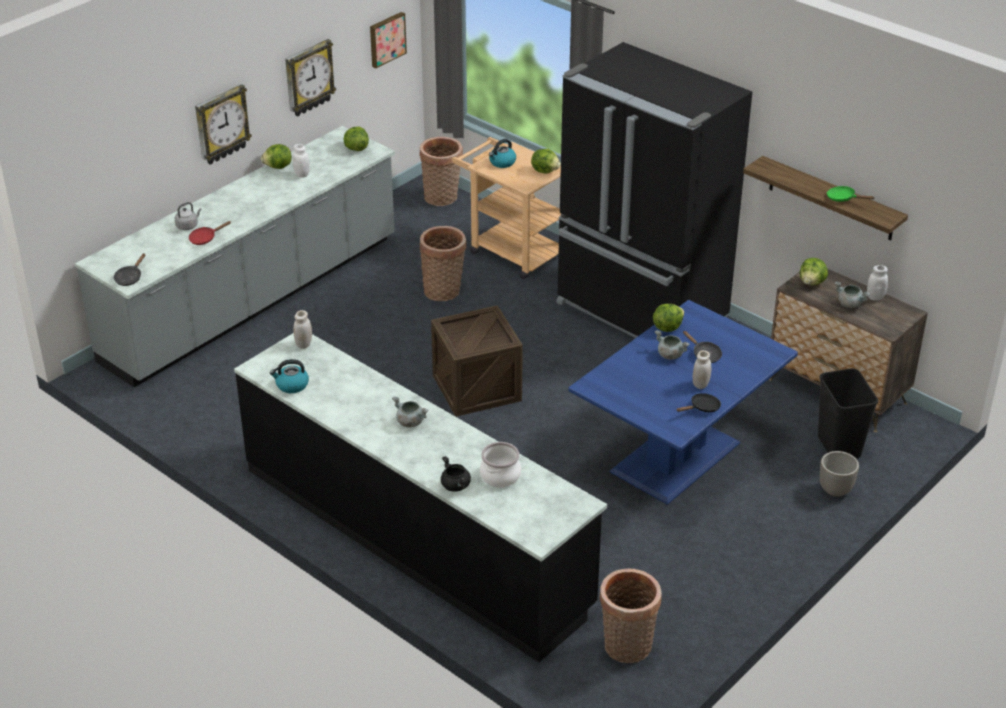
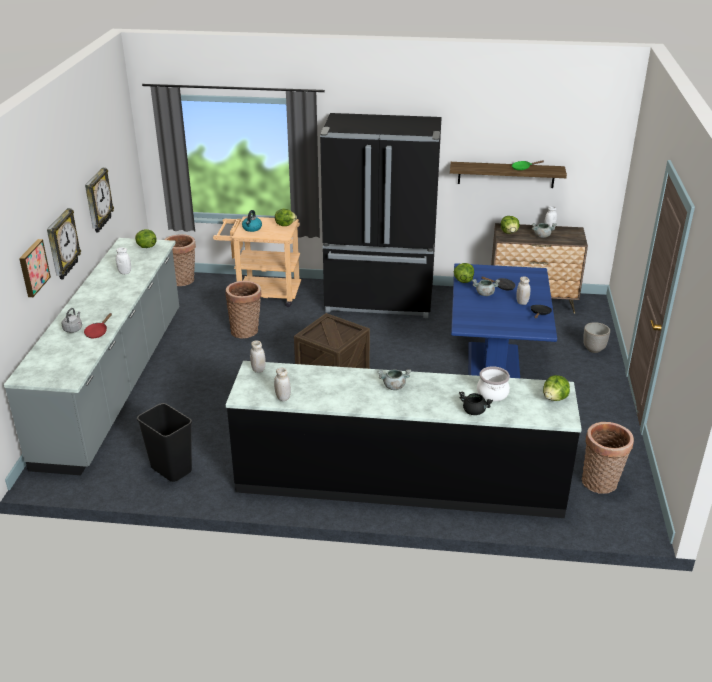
camera: 35 degrees left, 5 degrees down
(130, 278) = (65, 377): black frying pan -> none
(278, 167) = (101, 273): lettuce -> lettuce (554, 398)
(291, 385) = (283, 397): kettle -> white jar
(386, 39) = (126, 167): picture -> picture (32, 267)
(838, 447) = (567, 327): black trash can -> black trash can (170, 470)

